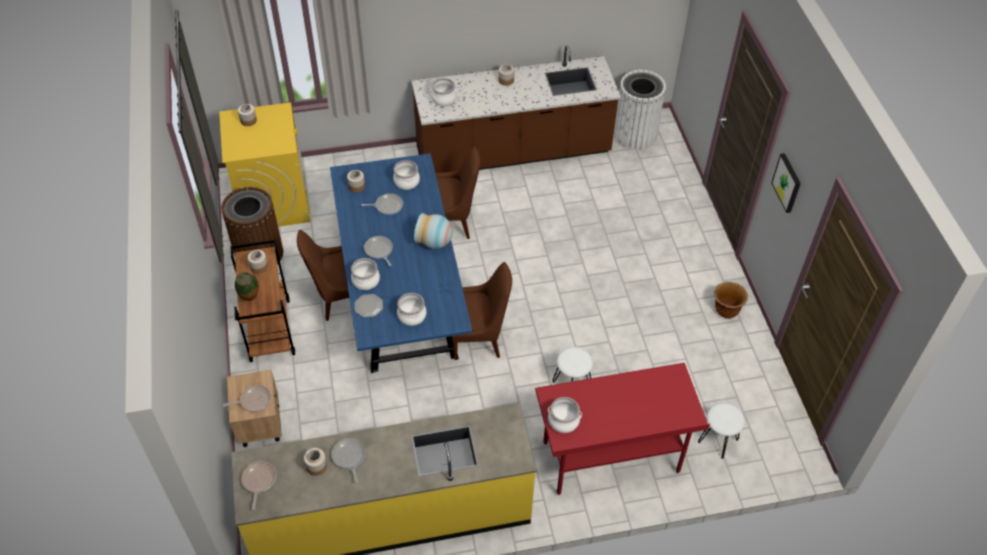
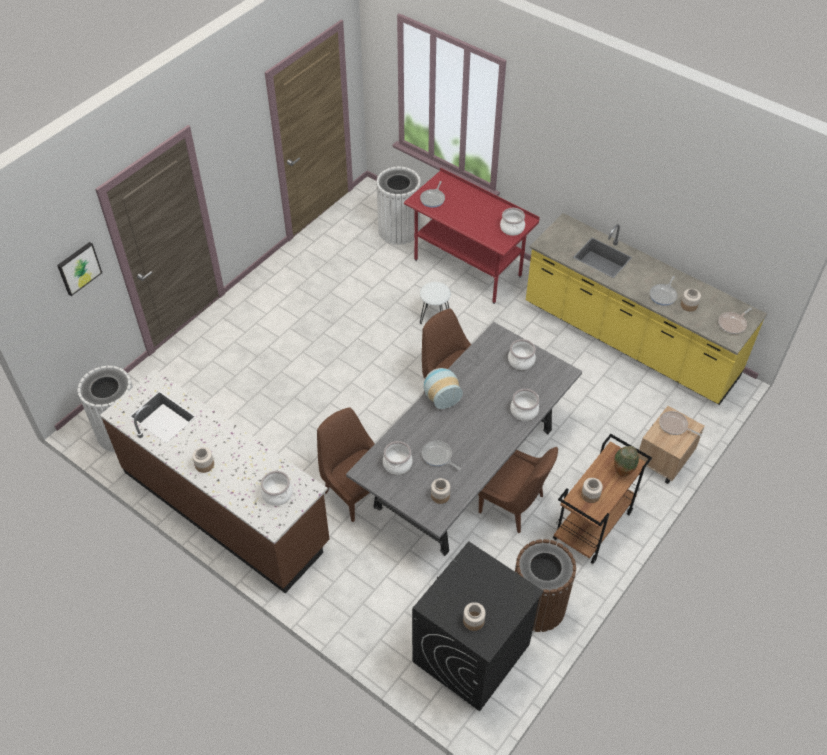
camera: 130 degrees left, 0 degrees up
(274, 201) = (471, 653): yellow washing machine -> black washing machine
(368, 306) = (543, 391): plate -> none
(379, 250) = (488, 425): frying pan -> frying pan (433, 199)
(401, 293) = (465, 467): blue dining table -> grey dining table
(718, 440) = (399, 230): white stool -> white trash can
(726, 311) = (284, 276): brown planter -> none
(787, 182) = (231, 162): picture -> picture (78, 268)

